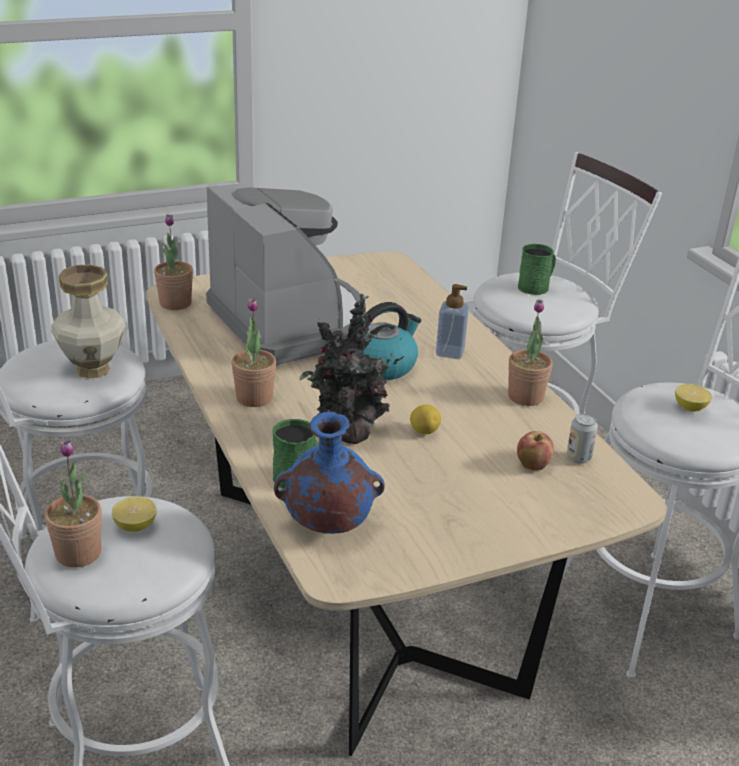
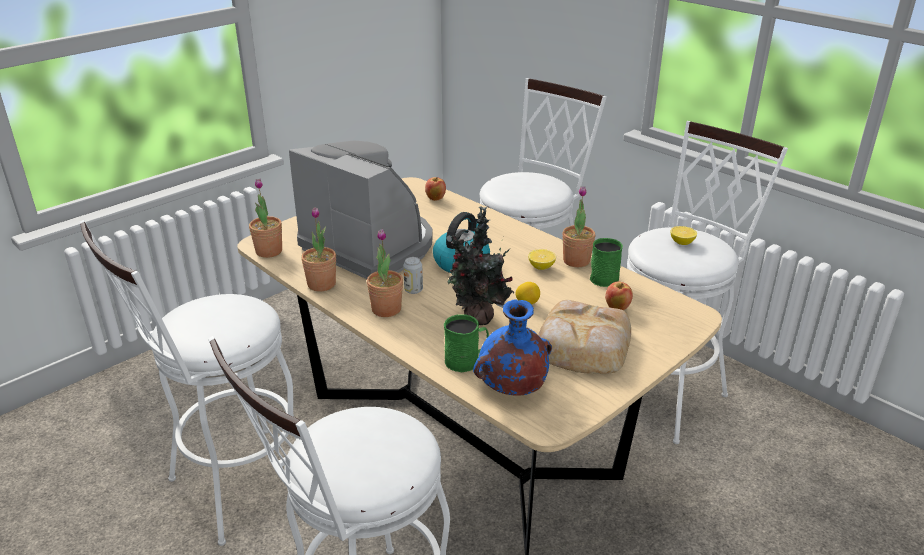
camera: 20 degrees left, 0 degrees up
(78, 553) = (336, 467): potted plant -> potted plant (321, 284)
(92, 369) = (237, 319): vase -> none
(135, 526) = (366, 432): lemon -> lemon (541, 267)
(407, 284) = (435, 198): none -> apple
(450, 352) = (502, 241): soap dispenser -> none
(452, 498) = (581, 345): none -> bread
(536, 287) = (523, 182): green mug -> green mug (606, 277)
(578, 458) = (642, 294): can -> can (413, 290)

